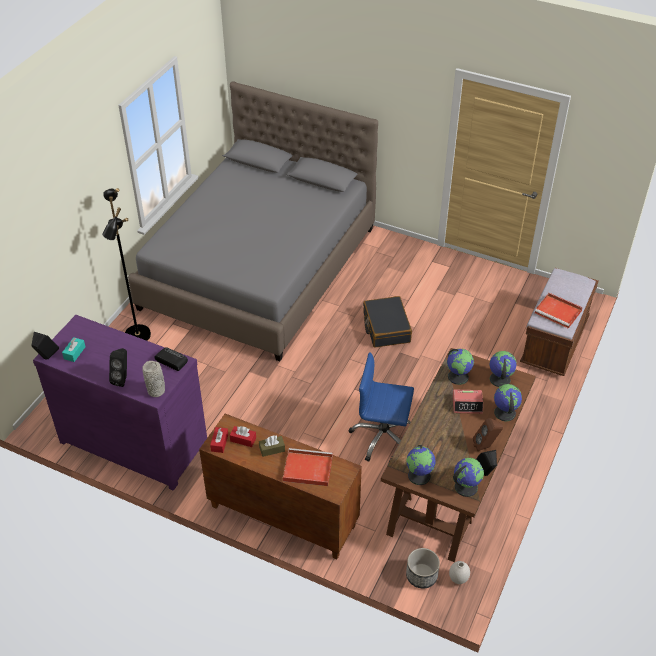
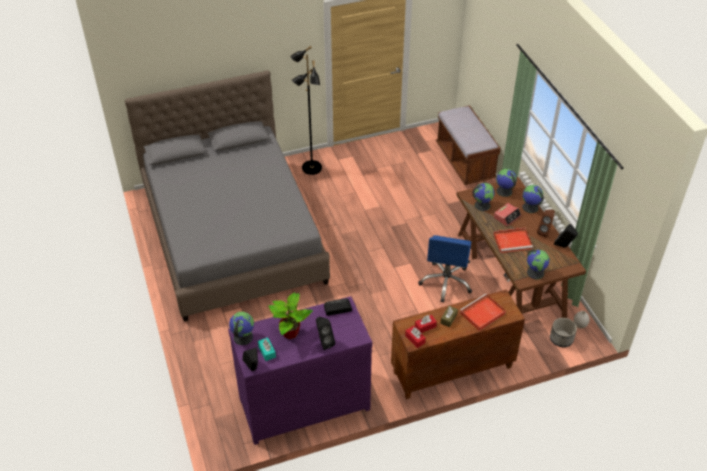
camera: 45 degrees left, 0 degrees up
(111, 351) = (290, 332): none -> potted plant
(136, 335) = (208, 337): black floor lamp -> black floor lamp (311, 168)
(157, 391) = (356, 332): grey vase -> none
(382, 437) = (446, 282): blue office chair -> blue office chair turned 45 degrees counterclockwise
(386, 328) = (364, 218): black suitcase -> none
(465, 486) = (564, 260): globe -> globe (243, 337)
(559, 312) = (475, 136): red tray -> red tray (513, 241)

